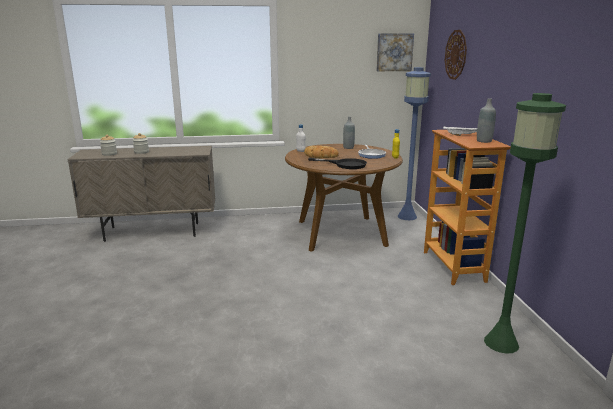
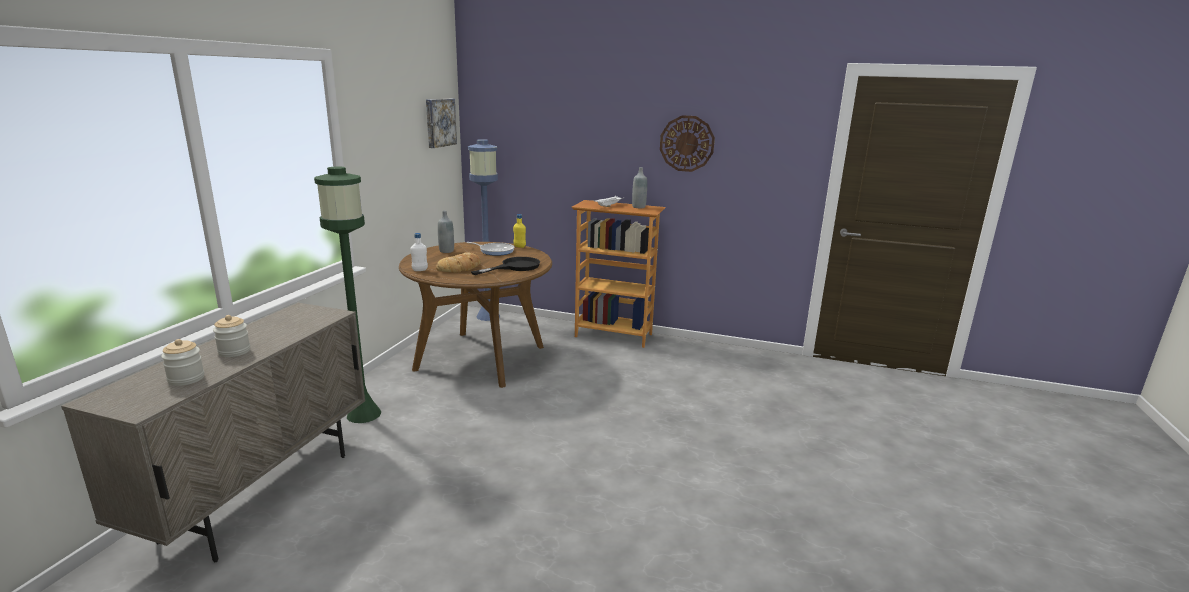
camera: 65 degrees left, 0 degrees up
(456, 54) = (538, 124): wall clock -> wall clock (687, 143)
(500, 343) = (737, 362): green floor lamp -> green floor lamp (363, 414)

